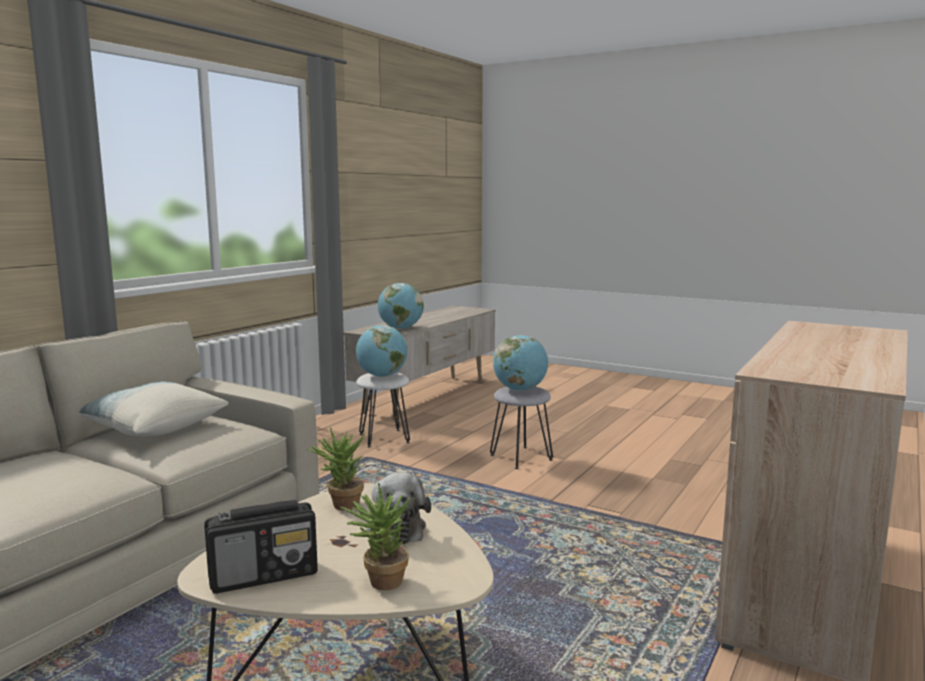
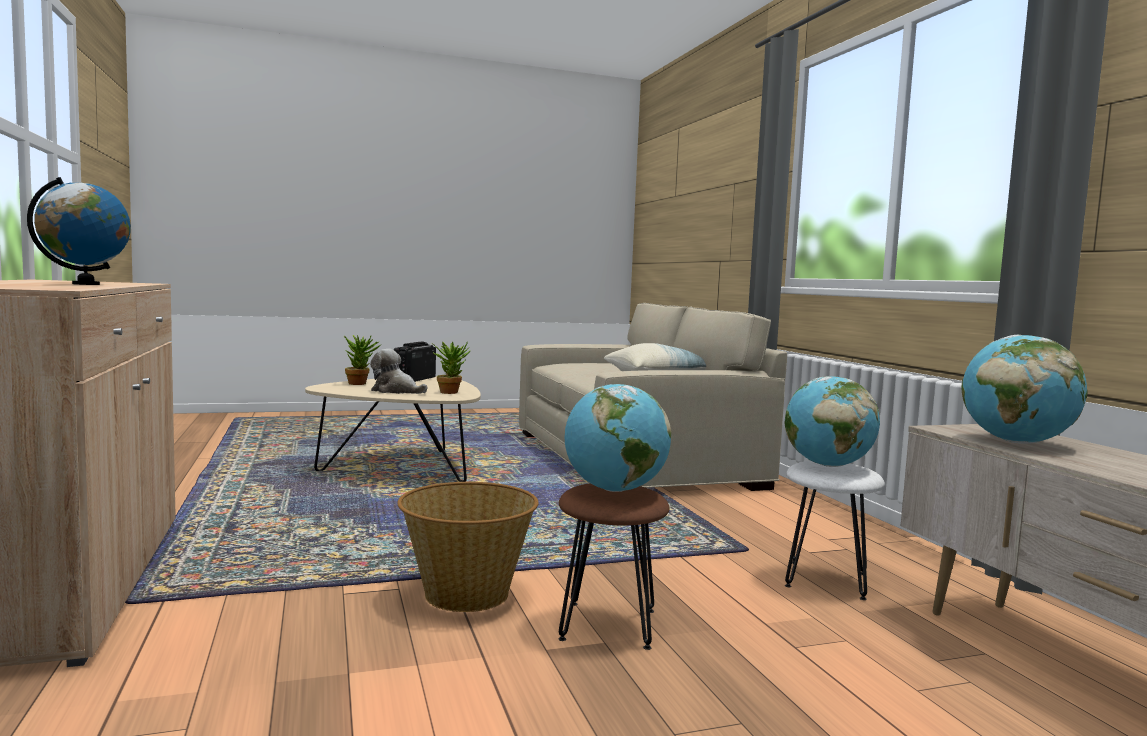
camera: 130 degrees right, 5 degrees down
(521, 457) = (608, 625): grey stool -> brown stool
(558, 489) = (466, 595): none -> basket
(805, 346) = (85, 284): none -> globe

